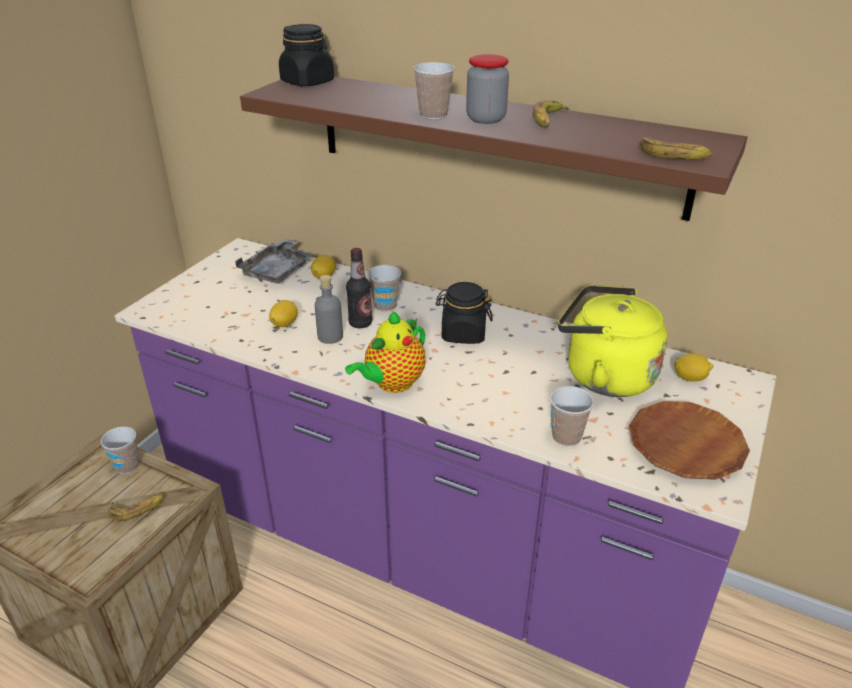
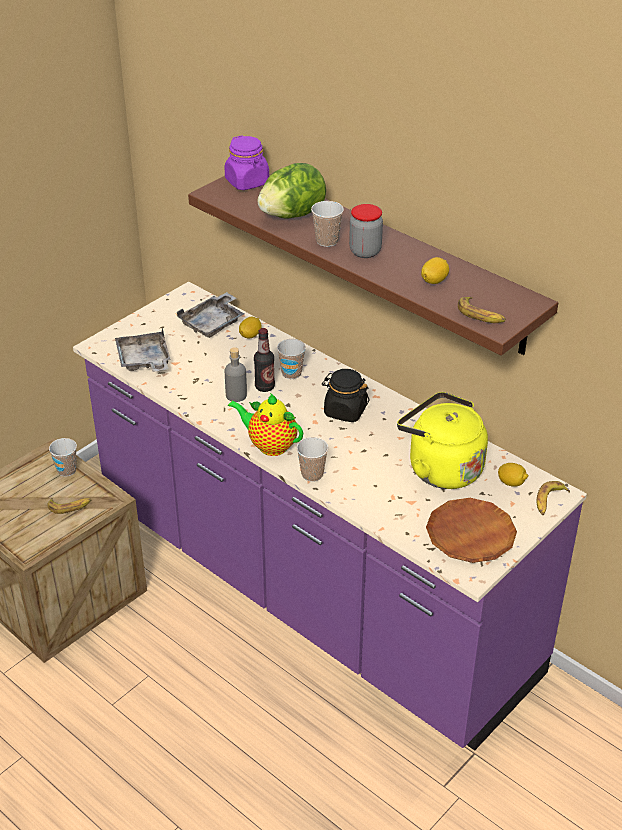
camera: 15 degrees right, 5 degrees up
(207, 317) = (144, 361): none -> grey tray
(285, 323) = (204, 377): lemon -> lemon (434, 280)
(308, 82) = (247, 182): black jar -> purple jar
(377, 100) = (292, 215): none -> lettuce
(392, 384) = (269, 445): teapot -> teapot turned 60 degrees clockwise
(548, 120) = (413, 260): banana -> banana (549, 501)
(566, 437) = (383, 511): cup -> cup (312, 474)

